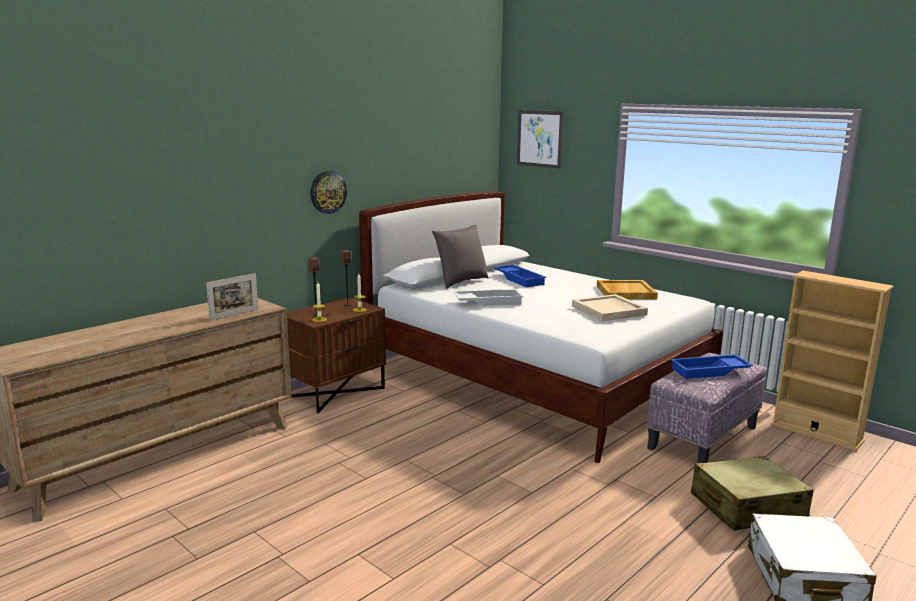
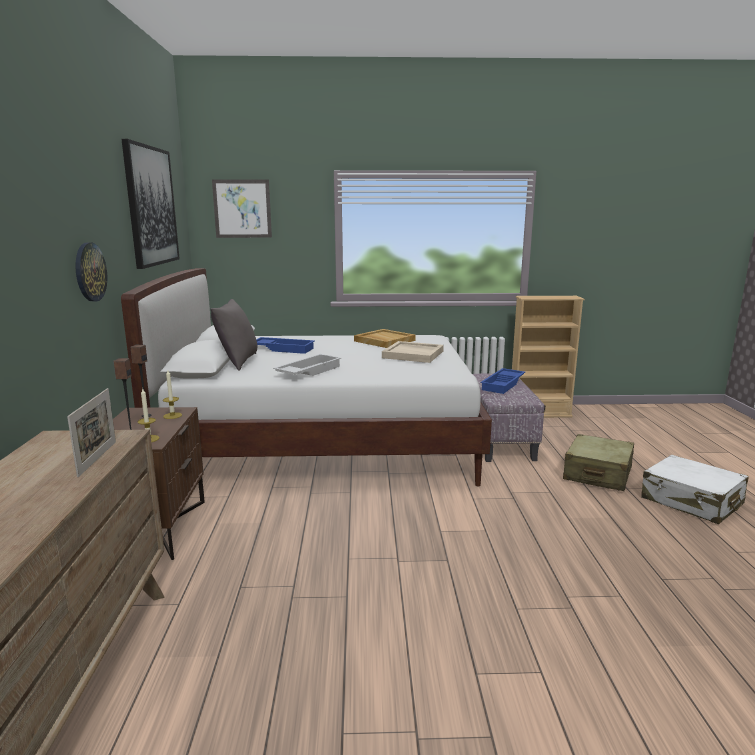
camera: 45 degrees left, 0 degrees up
(430, 138) = (151, 206): none -> picture

